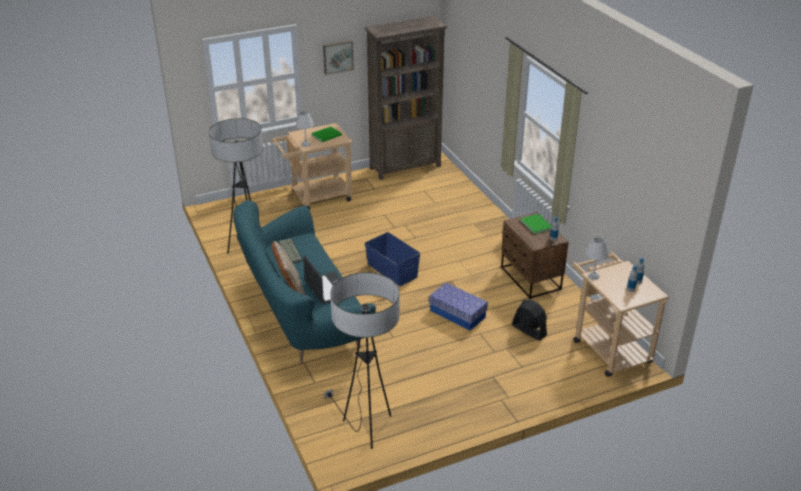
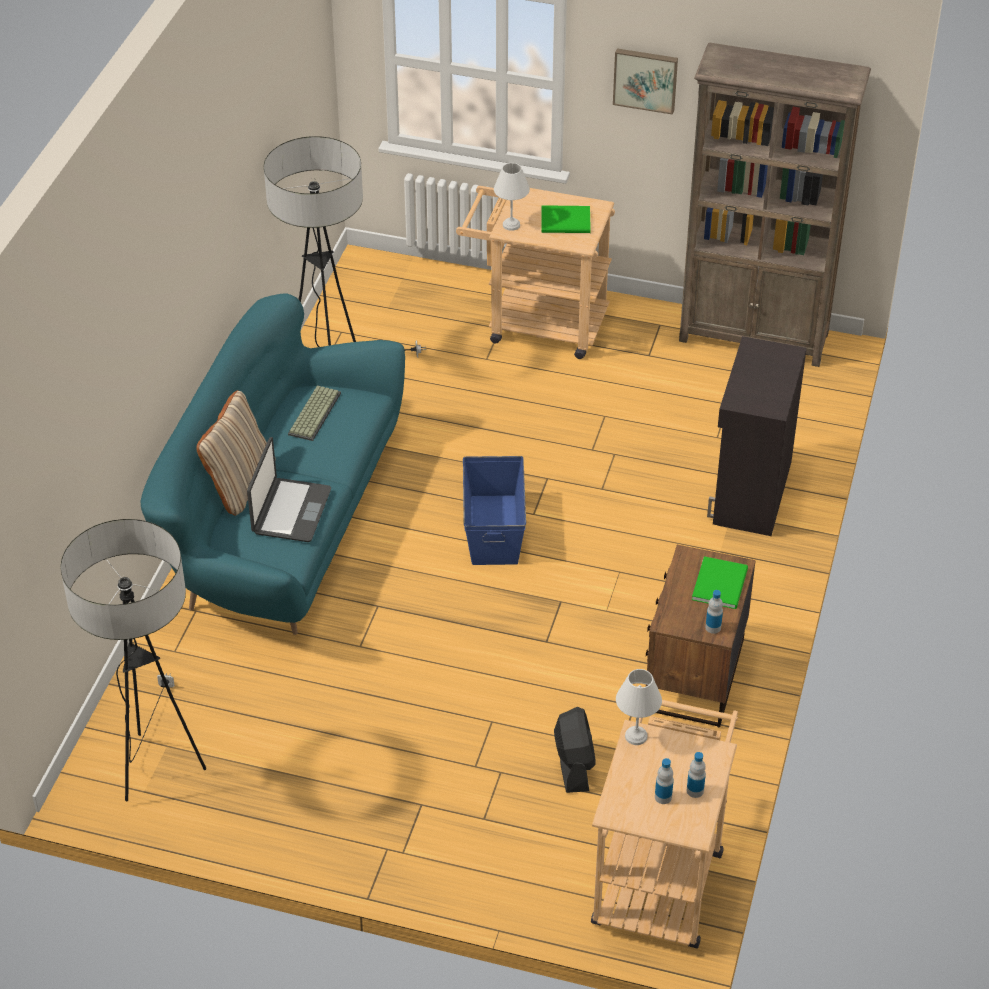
camera: 40 degrees right, 10 degrees up
(457, 314) = (500, 667): storage box -> none
(470, 214) = (750, 493): none -> black cabinet

